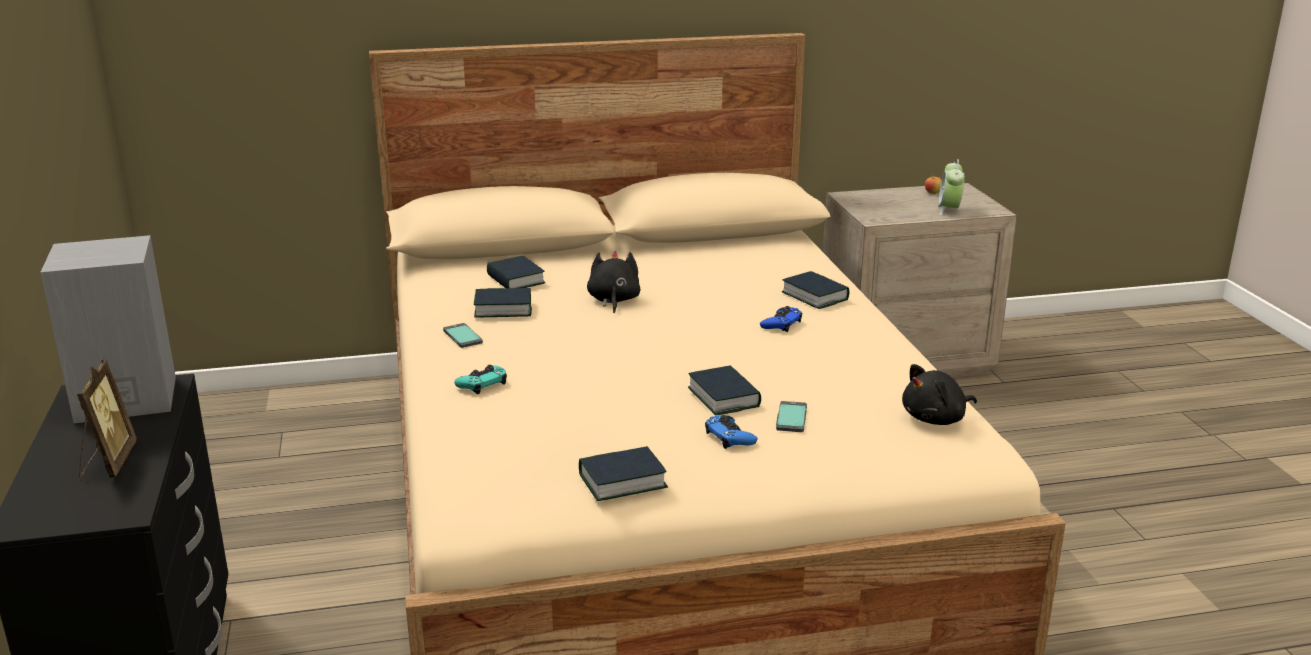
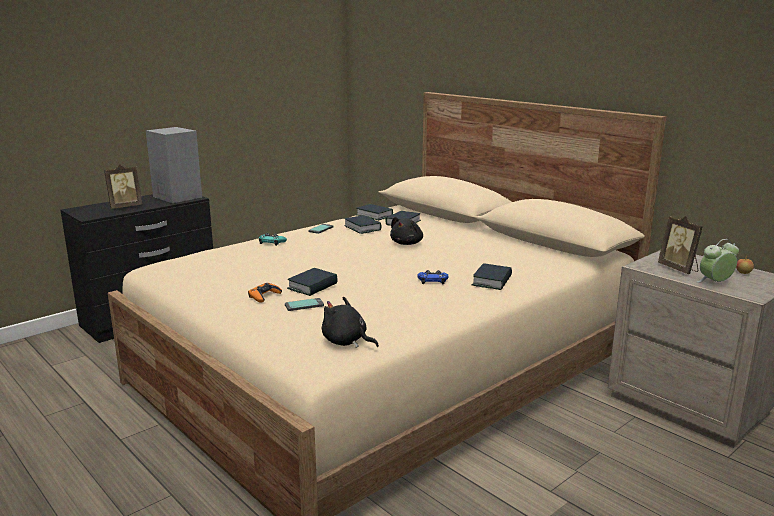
camera: 60 degrees right, 5 degrees down
(613, 300) = (407, 243): black plush toy -> black plush toy turned 150 degrees clockwise
(622, 481) = (193, 284): book -> book (374, 215)
(729, 437) = (264, 296): blue game controller -> orange game controller
(898, 209) = (679, 269): none -> picture frame

